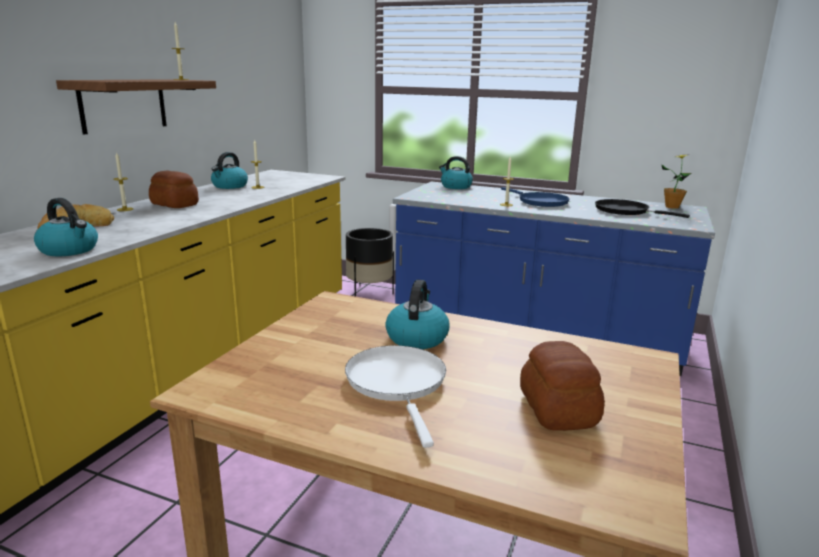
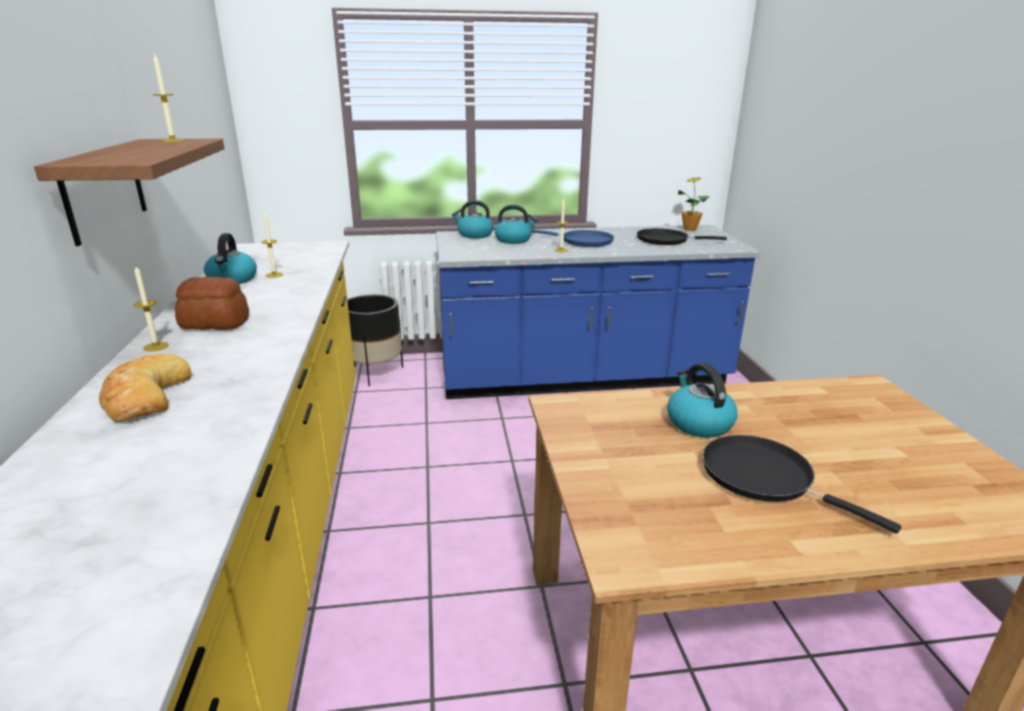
camera: 30 degrees left, 5 degrees up
(70, 250) = (218, 433): kettle -> kettle (514, 240)
(397, 383) = (764, 478): white frying pan -> black frying pan
(557, 409) = (898, 456): bread -> none

